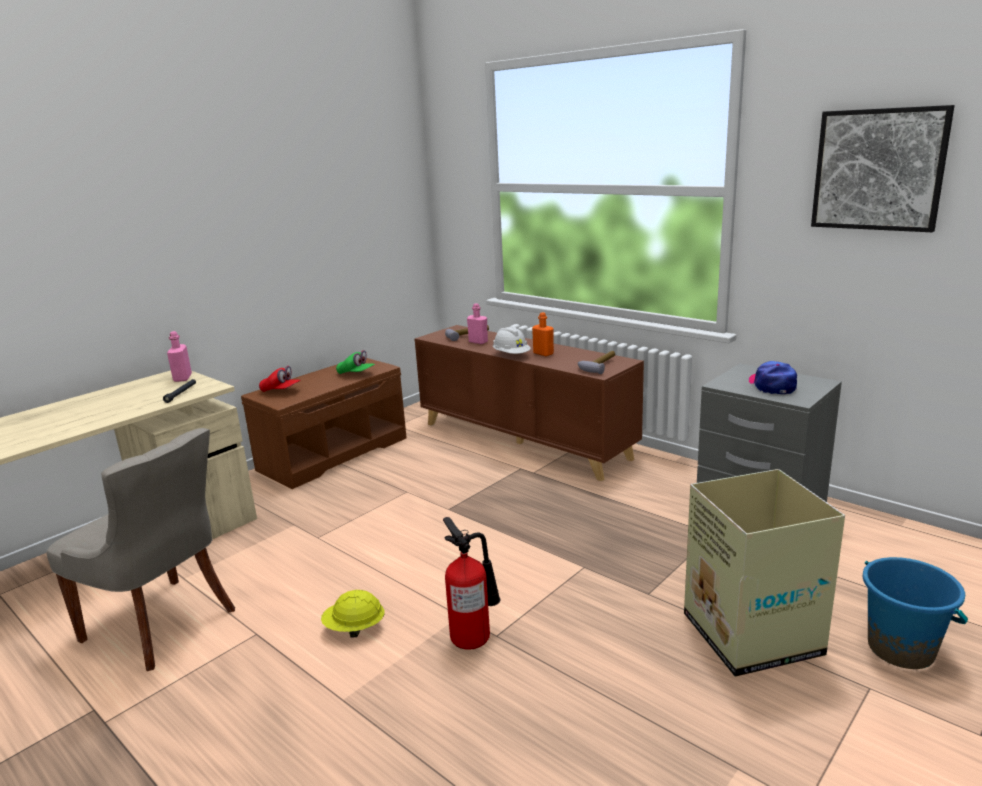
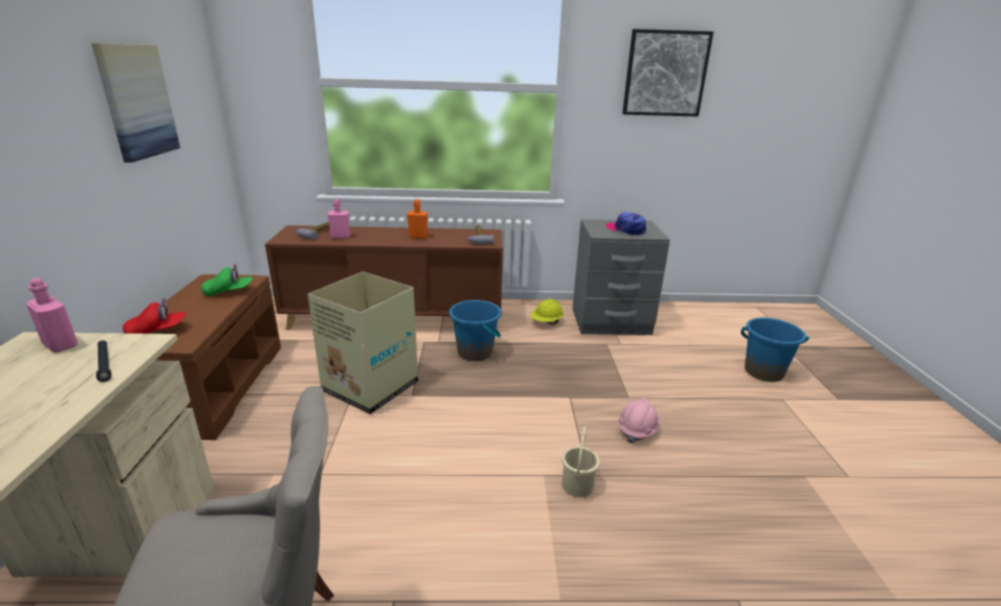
camera: 45 degrees left, 5 degrees up
(322, 211) = (137, 101): none -> picture
(354, 629) = (481, 535): yellow hard hat -> yellow hard hat (546, 323)
(474, 637) = (577, 485): fire extinguisher -> beige bucket
(511, 355) = (394, 243): white hard hat -> none
(553, 493) = (475, 352): none -> blue bucket
(606, 626) = (637, 430): none -> pink hard hat
(750, 633) = (704, 396): cardboard box -> cardboard box (369, 386)

